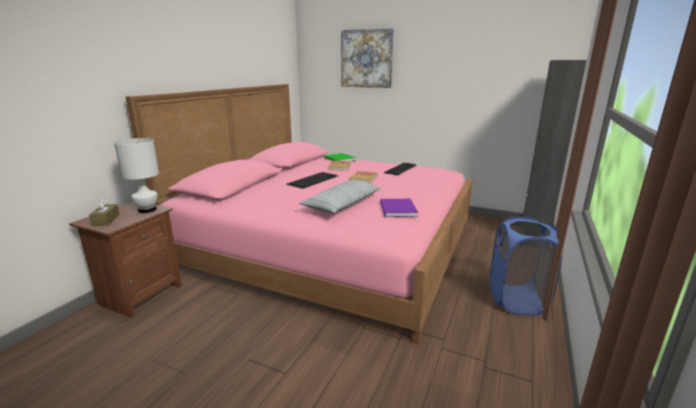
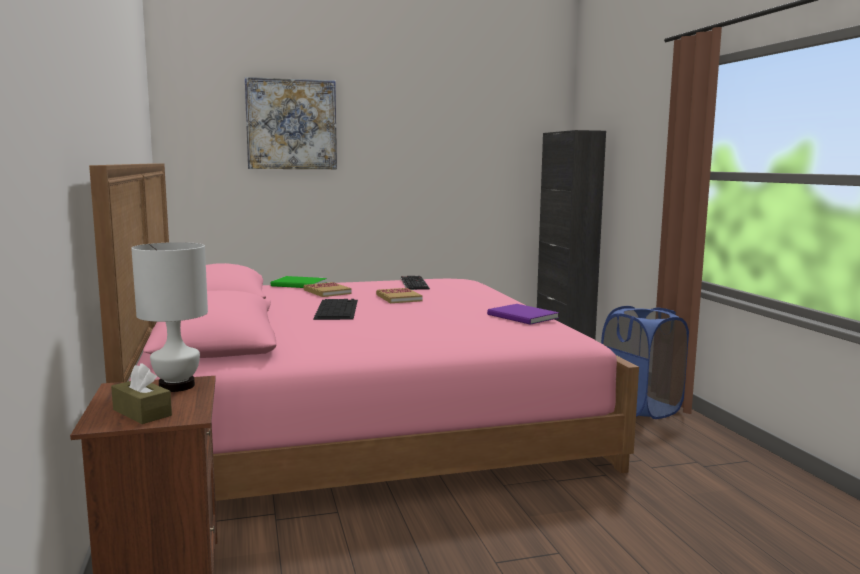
camera: 40 degrees left, 10 degrees down
(342, 204) = (454, 324): pillow -> none

